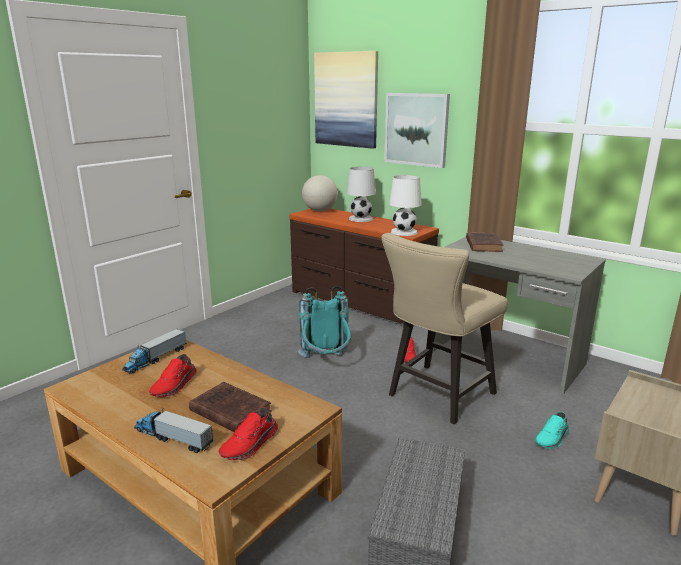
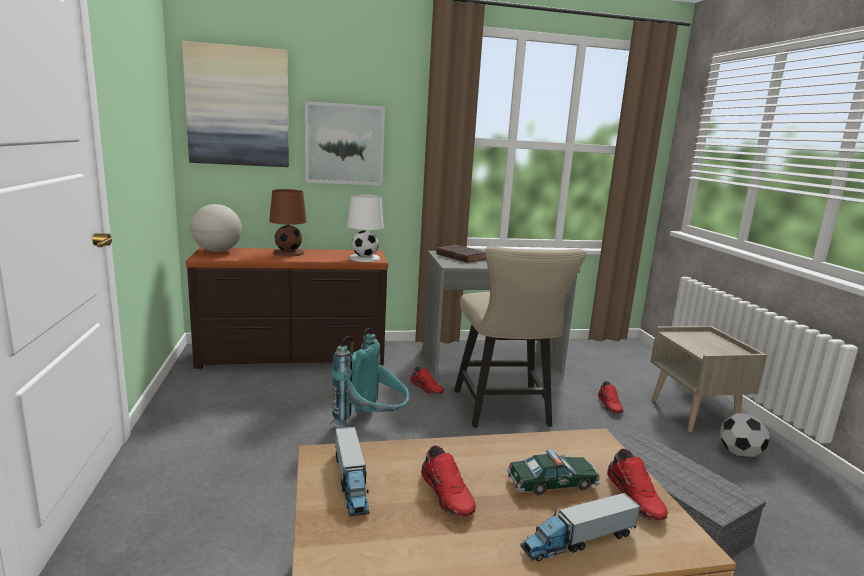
camera: 50 degrees left, 5 degrees down
(229, 411) = (552, 483): brown book -> toy car
(360, 218) = (288, 253): white table lamp -> brown table lamp
(552, 439) = (610, 405): turquoise shoe -> red shoe
(615, 548) = (739, 453): none -> football

